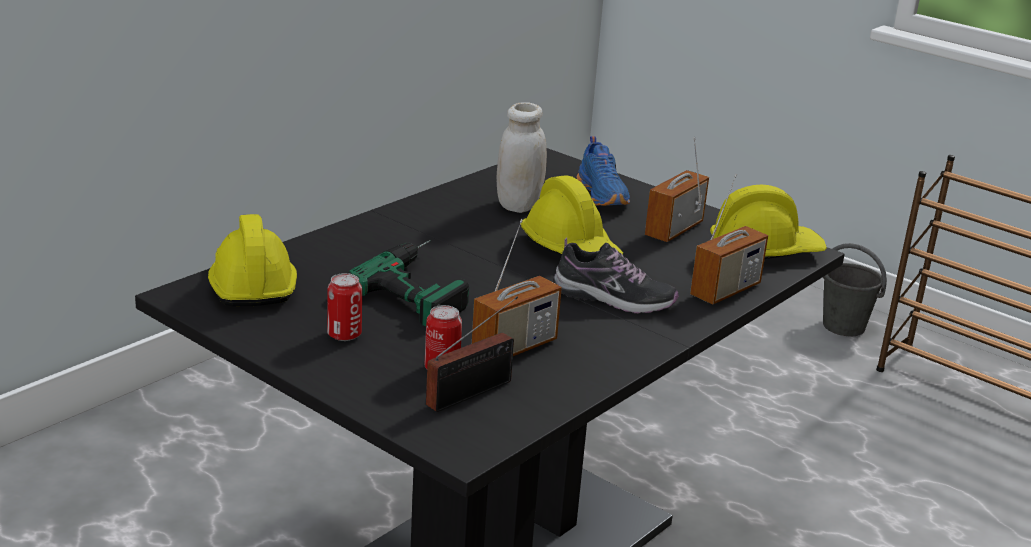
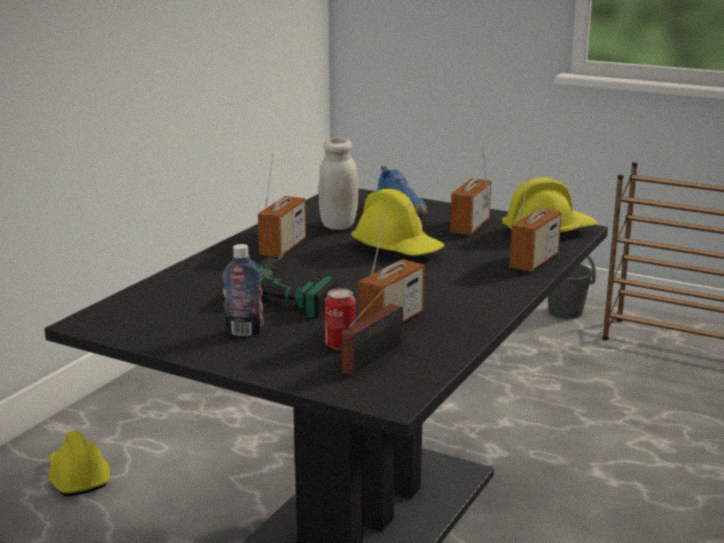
camera: 10 degrees left, 5 degrees down
(251, 284) = (144, 306): yellow hard hat -> yellow hard hat (78, 477)
(344, 335) = (244, 332): can -> bottle
(440, 228) = (283, 248): none -> radio
(613, 298) = (451, 278): shoe -> none

